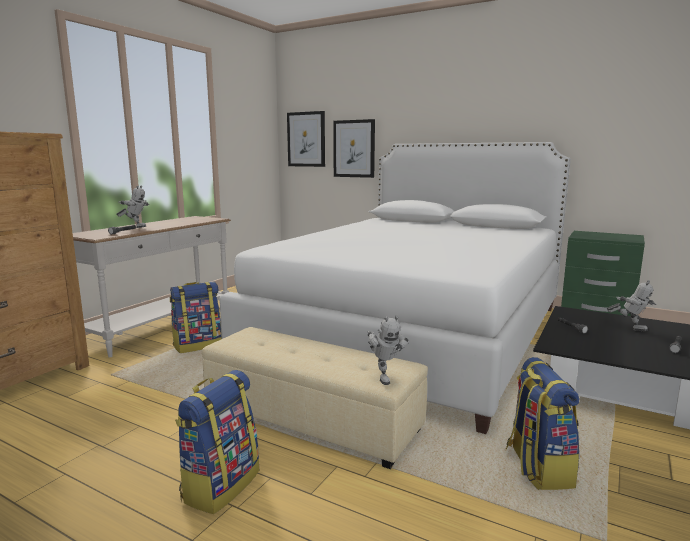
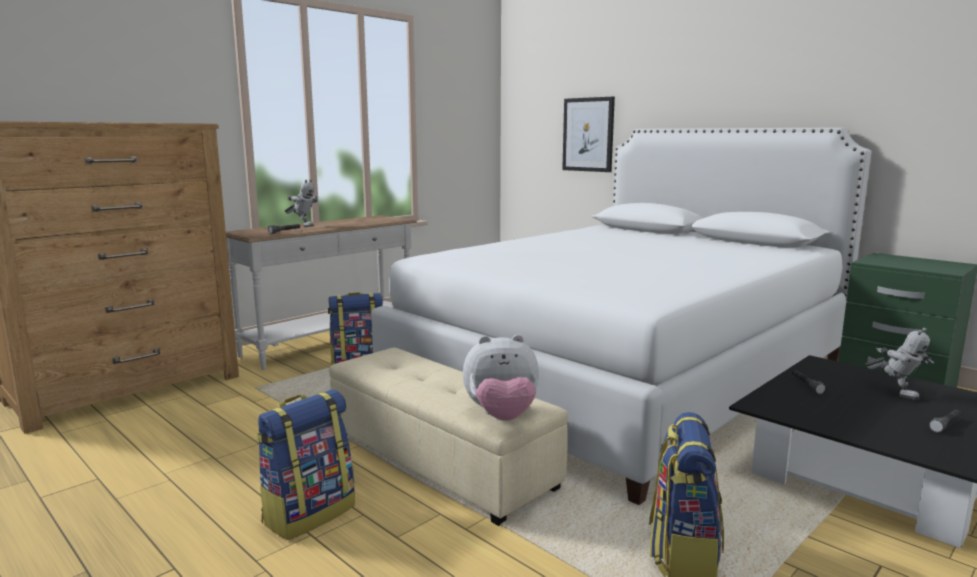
camera: 15 degrees right, 0 degrees up
(306, 139) = (532, 122): picture -> none
(384, 377) = (502, 416): toy robot -> plush toy

